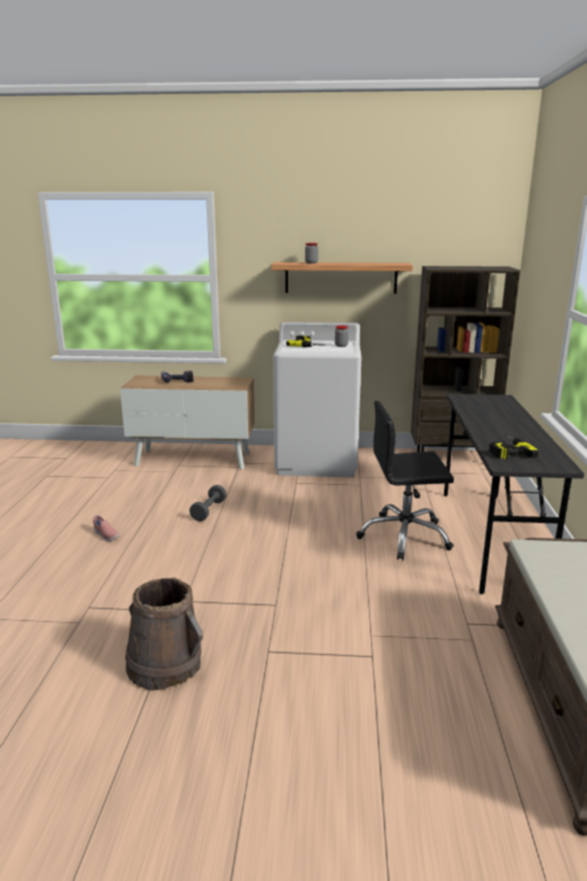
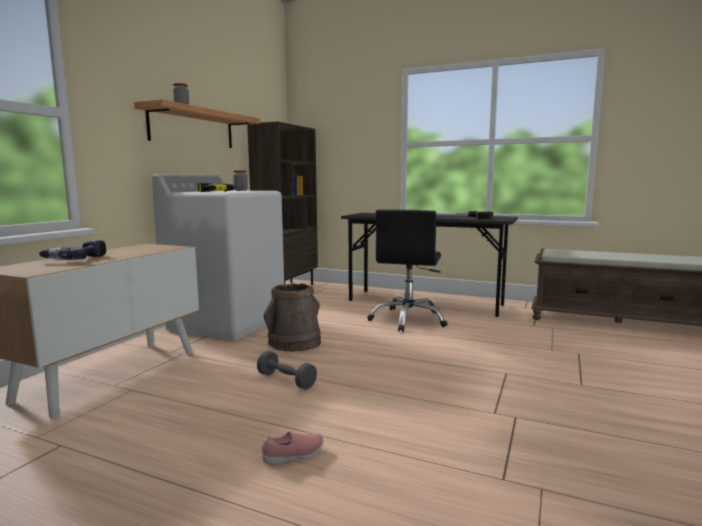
camera: 70 degrees left, 10 degrees down
(165, 664) = (617, 433): brown bucket -> brown bucket (294, 343)

